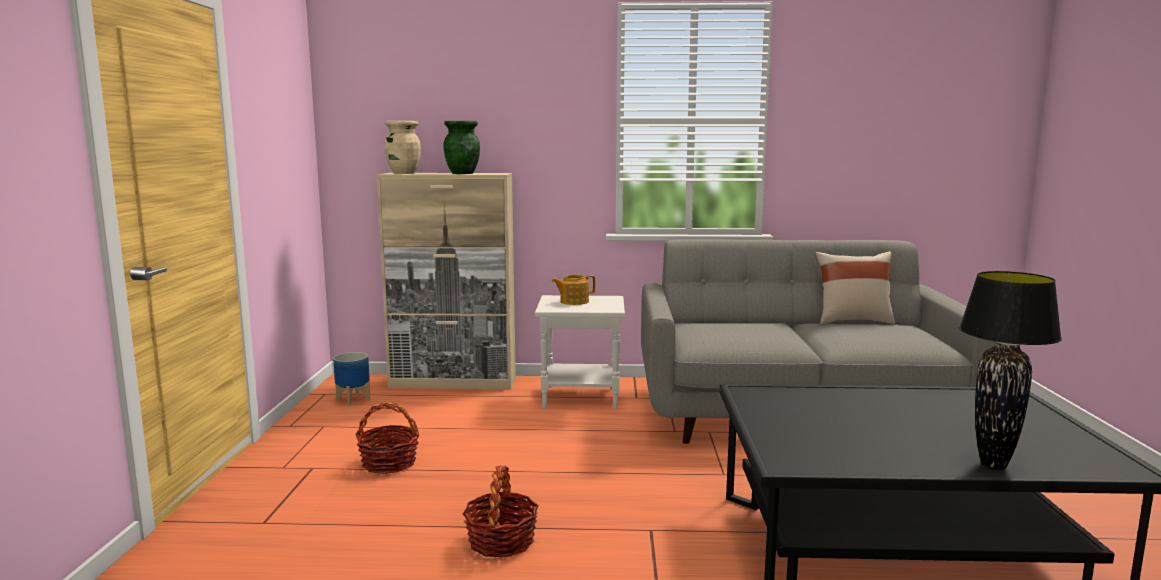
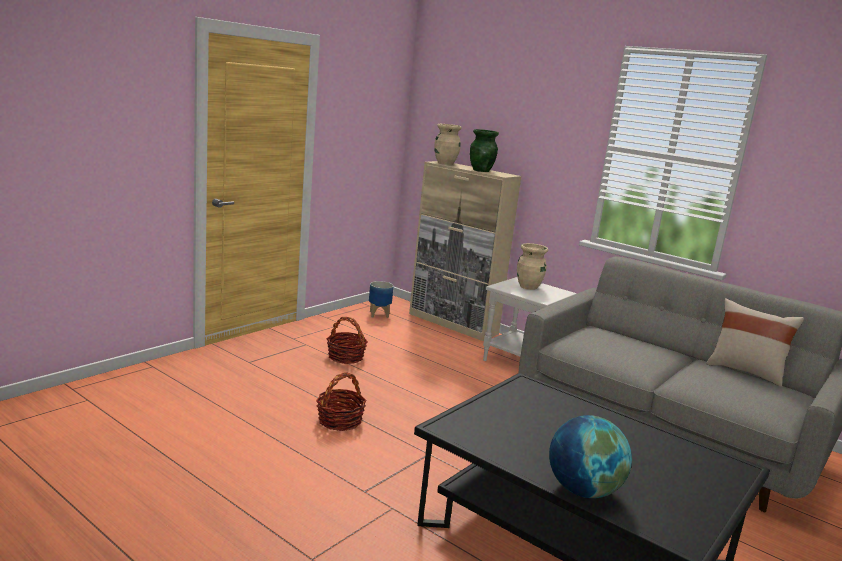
camera: 35 degrees right, 5 degrees up
(573, 301) = (528, 287): teapot -> beige vase
(992, 465) = (583, 490): black table lamp -> globe

